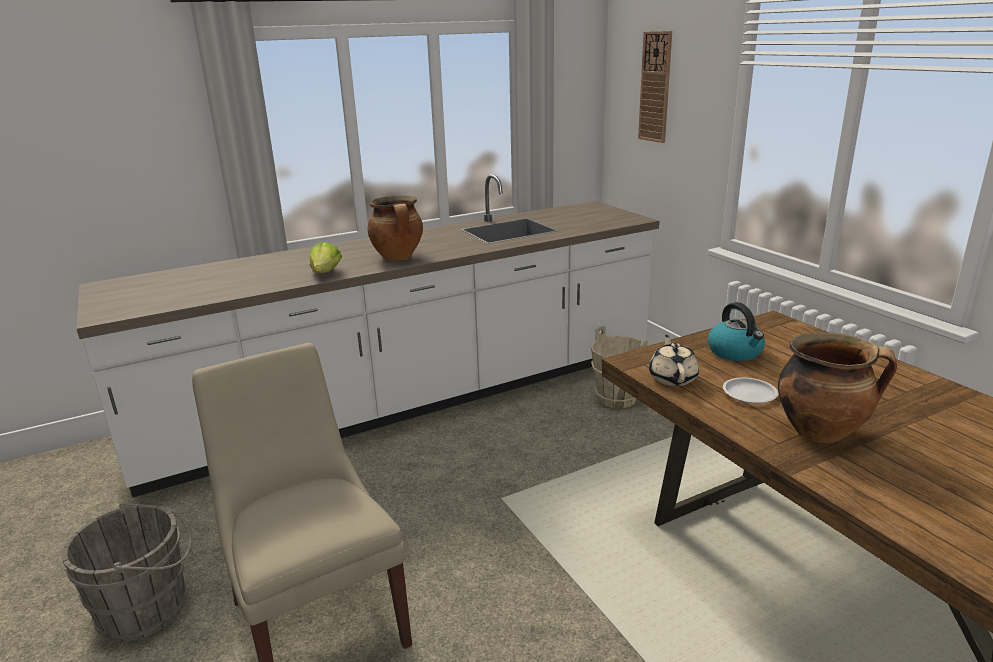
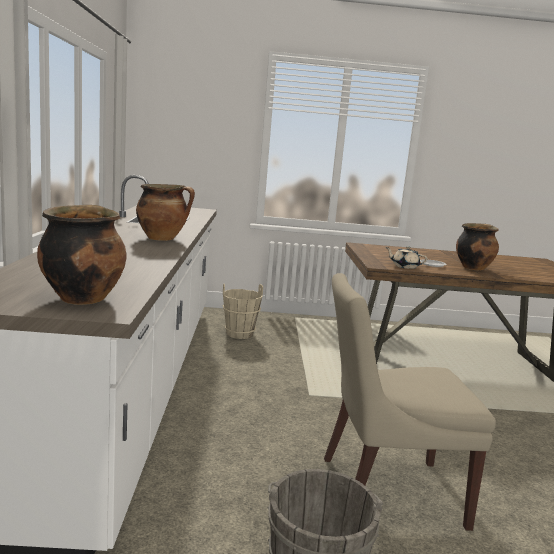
camera: 65 degrees left, 10 degrees down
(134, 301) = (82, 298): none -> cooking pot
(326, 273) = (156, 252): lettuce -> none
(655, 87) = (186, 119): wall clock -> none
(735, 352) = (387, 255): kettle -> none

